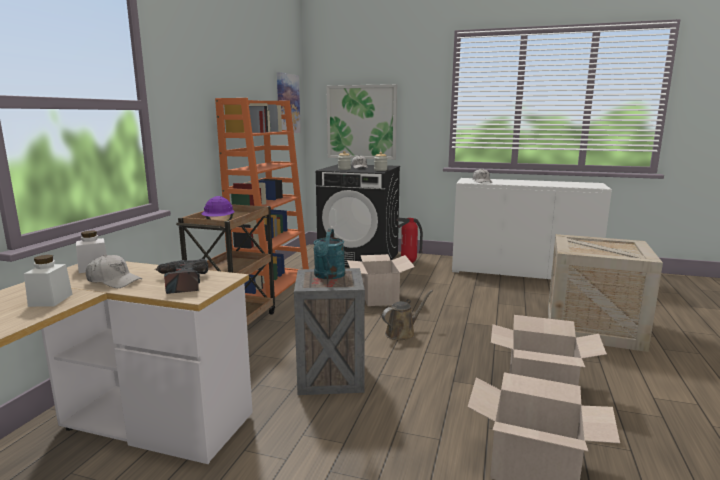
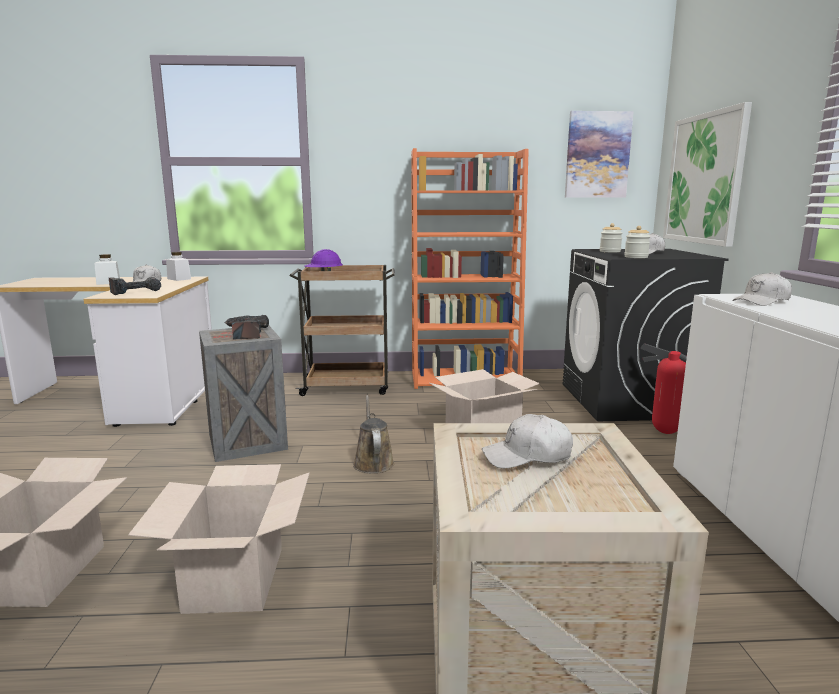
camera: 70 degrees right, 0 degrees up
(328, 276) = (246, 333): turquoise watering can -> power drill
(402, 333) = (373, 462): brown watering can -> brown watering can turned 135 degrees counterclockwise
(593, 247) = (527, 456): none -> white cap

